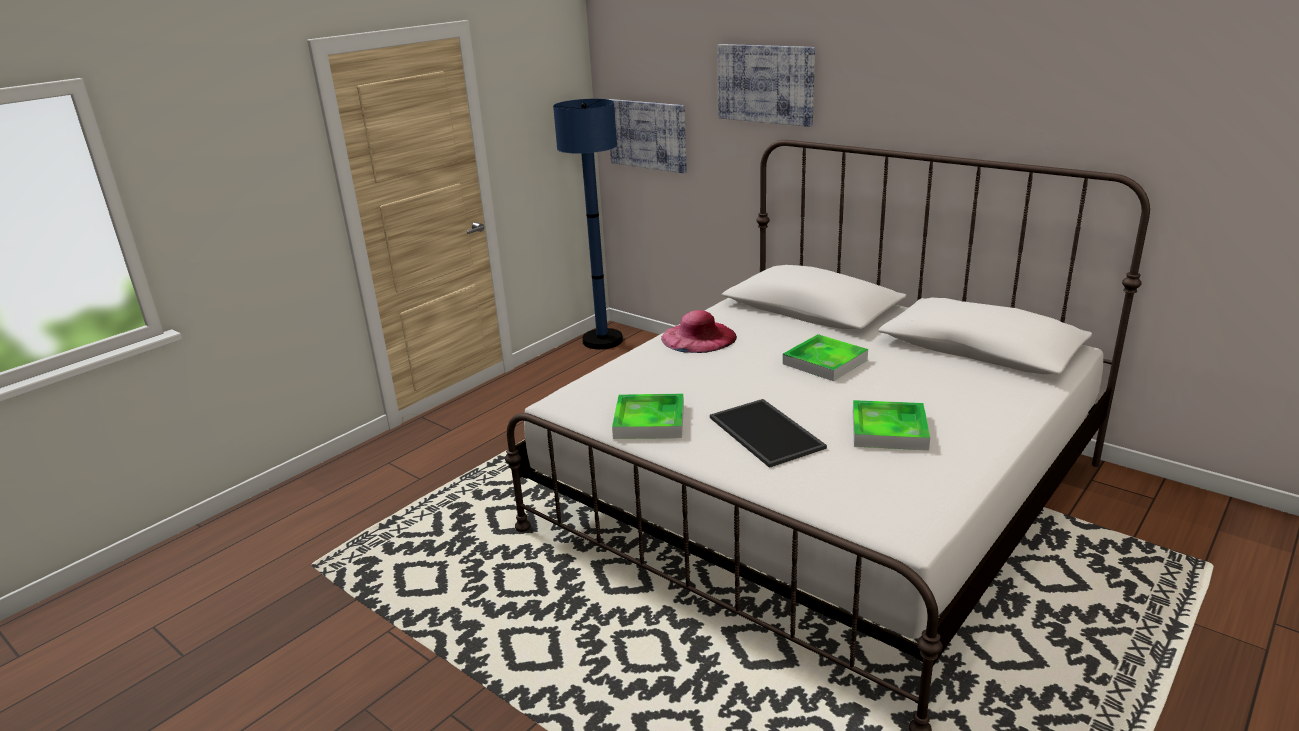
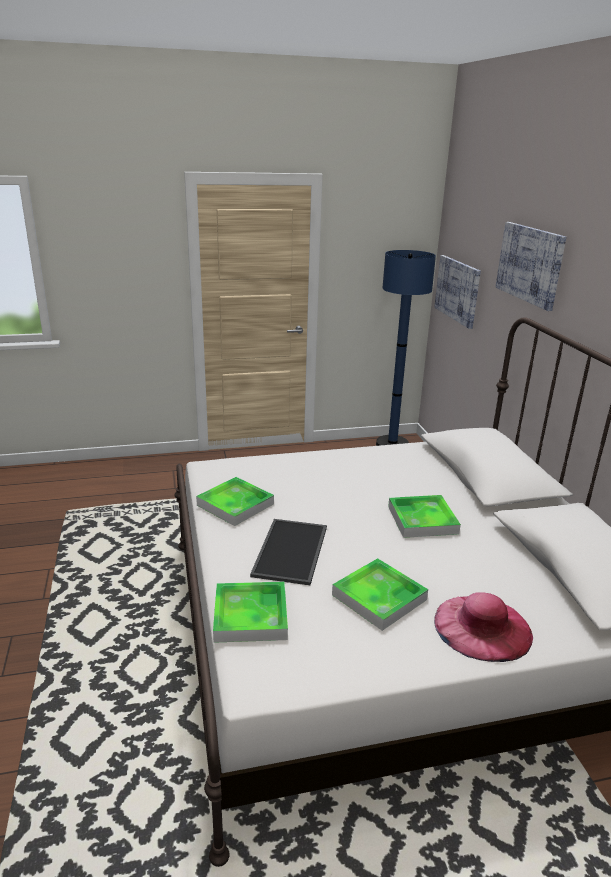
camera: 35 degrees right, 0 degrees up
(698, 337) = (363, 461): pink hat -> pink hat (482, 627)
(822, 493) = (250, 616): none -> tray

